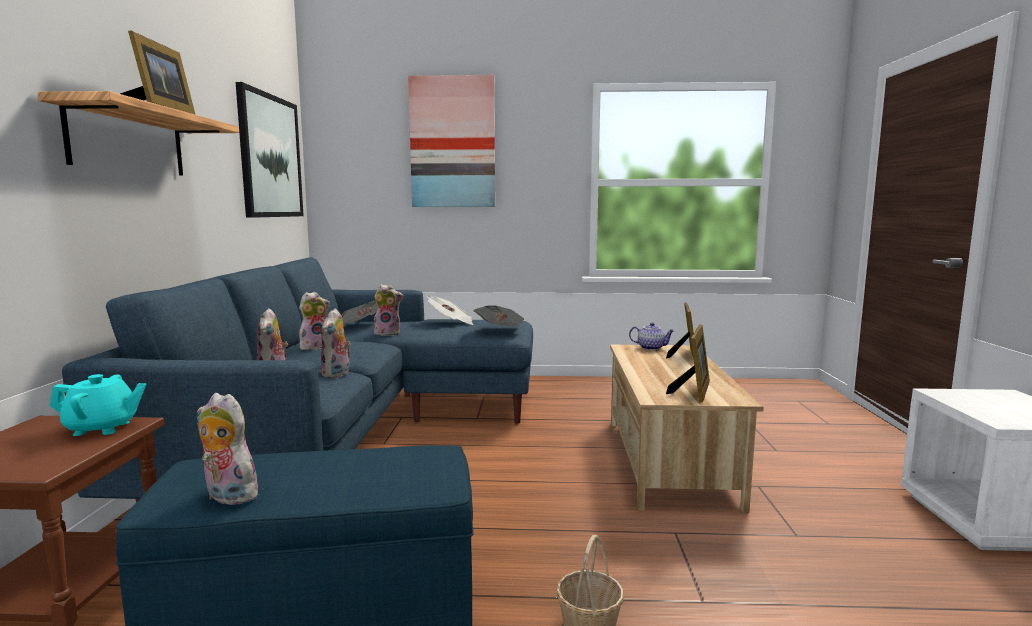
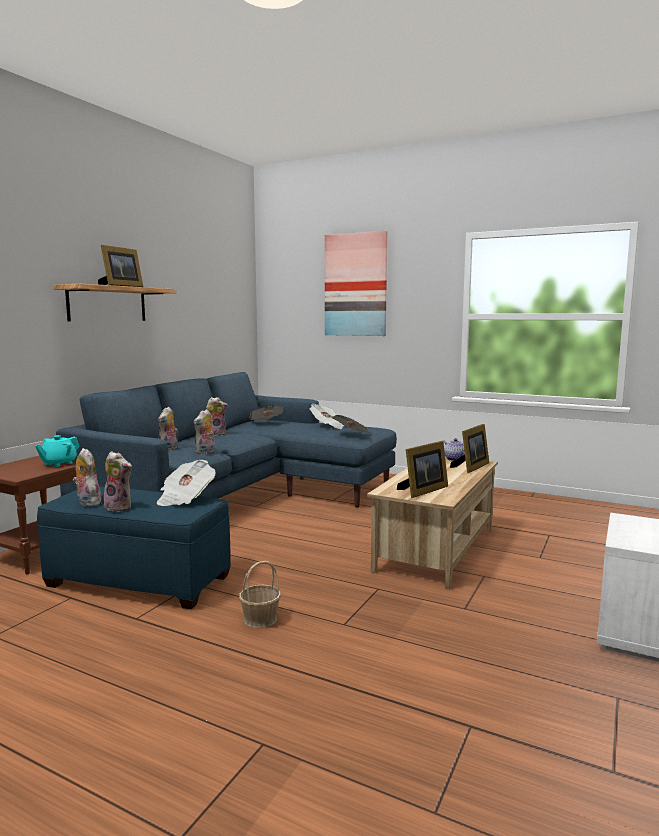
camera: 25 degrees right, 0 degrees up
(102, 428) = (58, 463): turquoise teapot -> turquoise teapot turned 105 degrees clockwise
(270, 156) = (222, 301): picture -> none
(388, 333) = (275, 430): plush toy -> plush toy (120, 507)
(401, 455) = (185, 498): none -> newspaper

